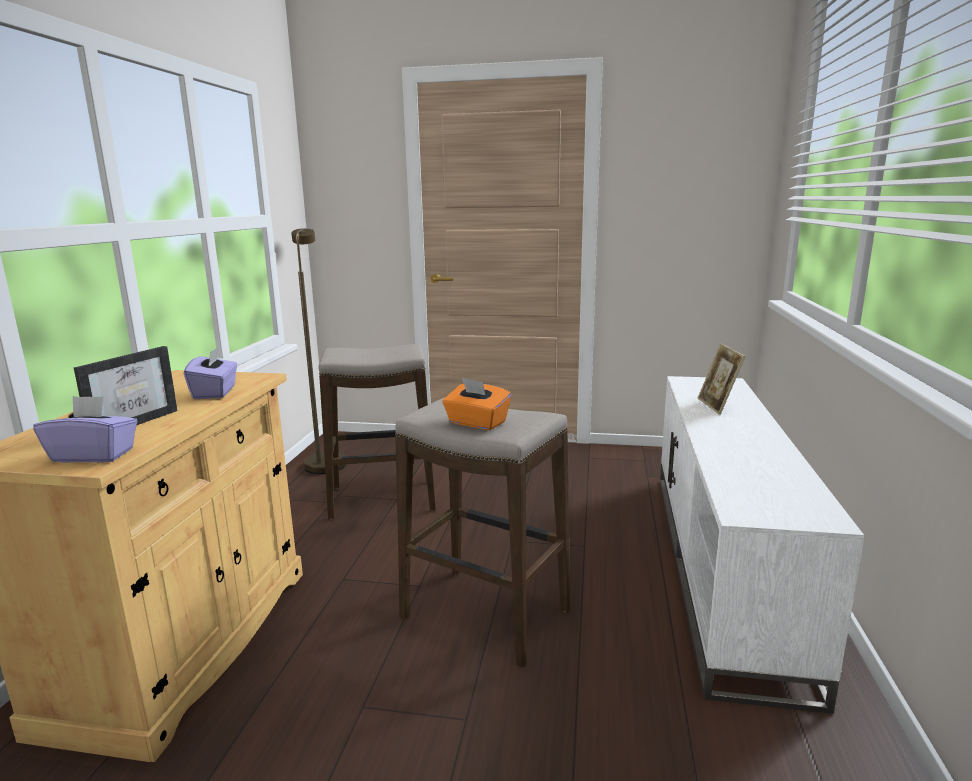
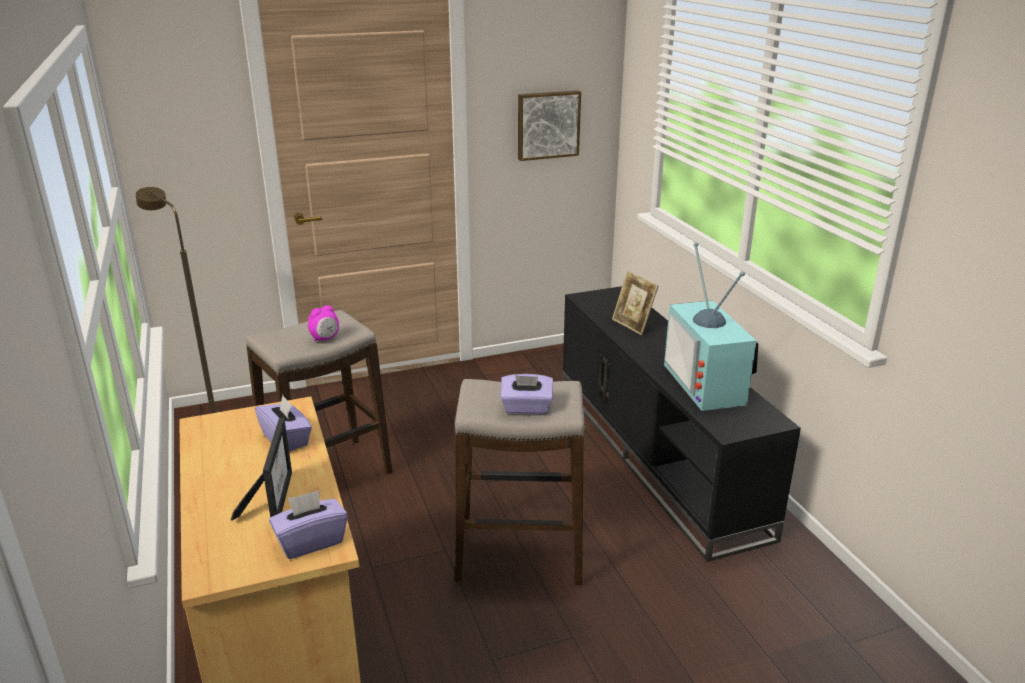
camera: 30 degrees left, 10 degrees up
(378, 356) = (325, 339): none -> alarm clock
(476, 423) = (526, 408): orange tissue box -> purple tissue box
(685, 208) = (547, 124): none -> picture
(724, 565) = (658, 454): white tv stand -> black tv stand
(763, 467) = (709, 384): none -> television

